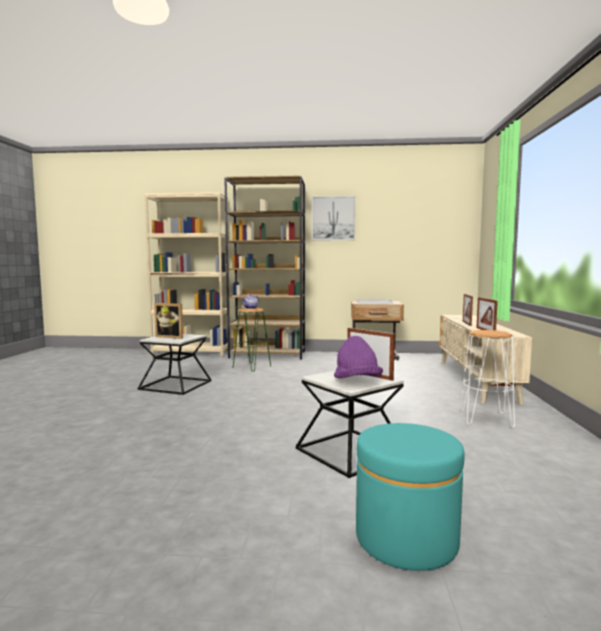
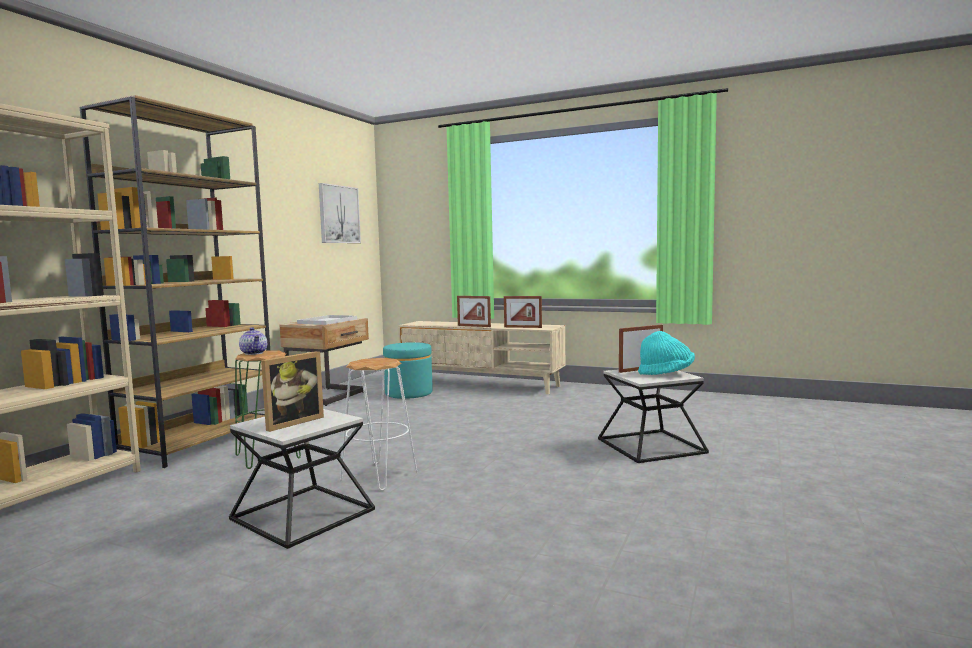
camera: 70 degrees left, 0 degrees up
(333, 218) = (245, 197): picture -> picture (339, 214)
(357, 382) = (666, 373): purple hat -> turquoise hat
(406, 538) = (802, 451): turquoise ottoman -> turquoise ottoman (409, 393)
(486, 419) = (589, 400): white stool -> white stool (379, 476)

